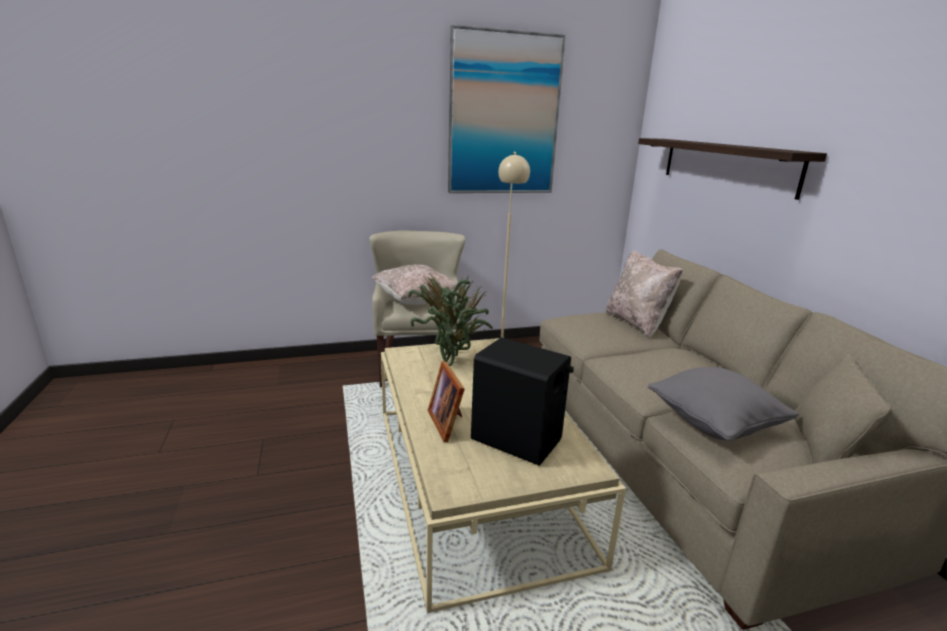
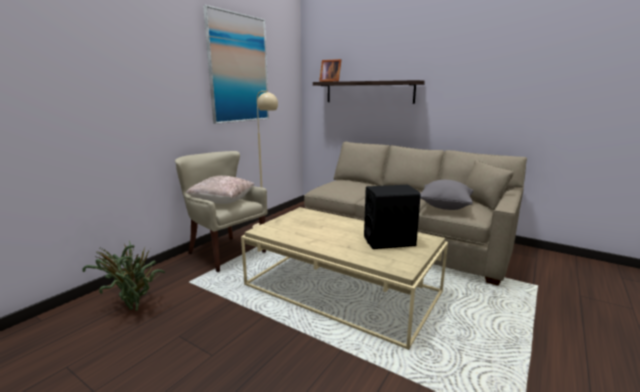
camera: 40 degrees left, 5 degrees down
(448, 422) = (349, 248): picture frame -> picture frame (330, 81)
(451, 361) = (295, 224): potted plant -> potted plant (134, 306)
(636, 323) = (353, 182): beige pillow -> none

